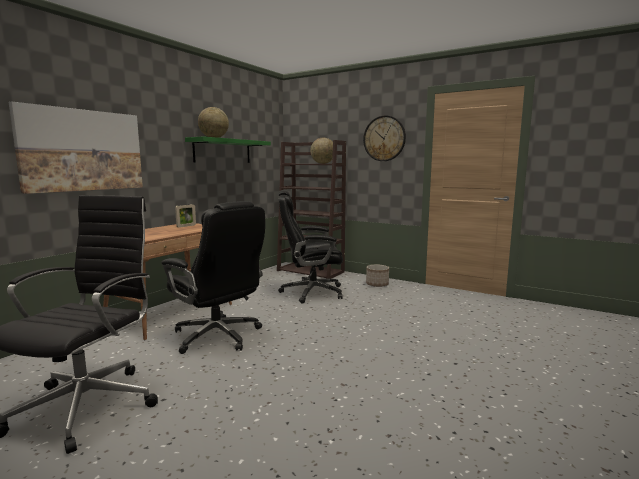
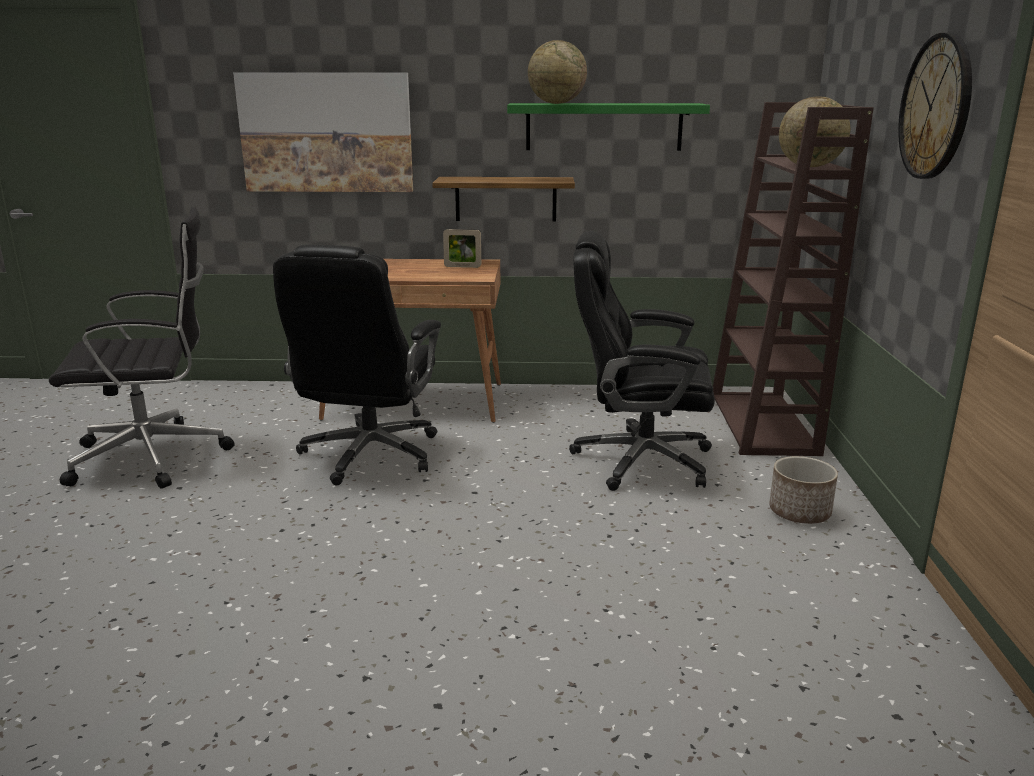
camera: 60 degrees right, 10 degrees up
(186, 189) = (505, 199): none -> shelf
(310, 292) = (639, 460): black office chair -> black office chair turned 45 degrees counterclockwise

